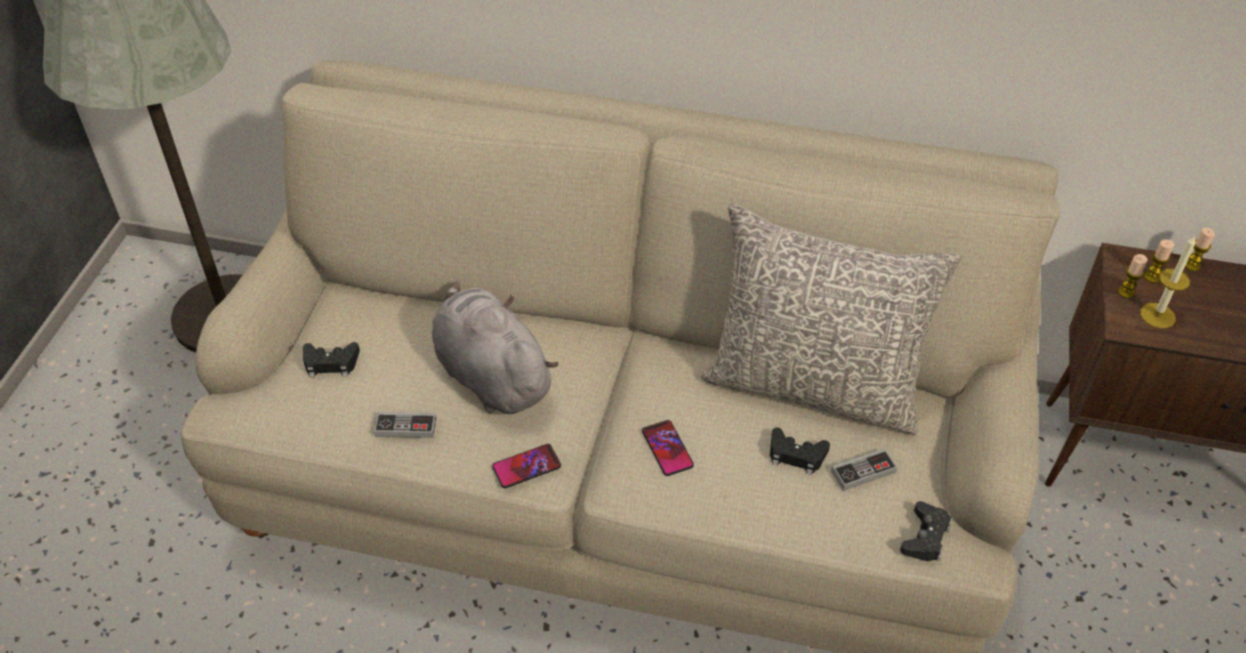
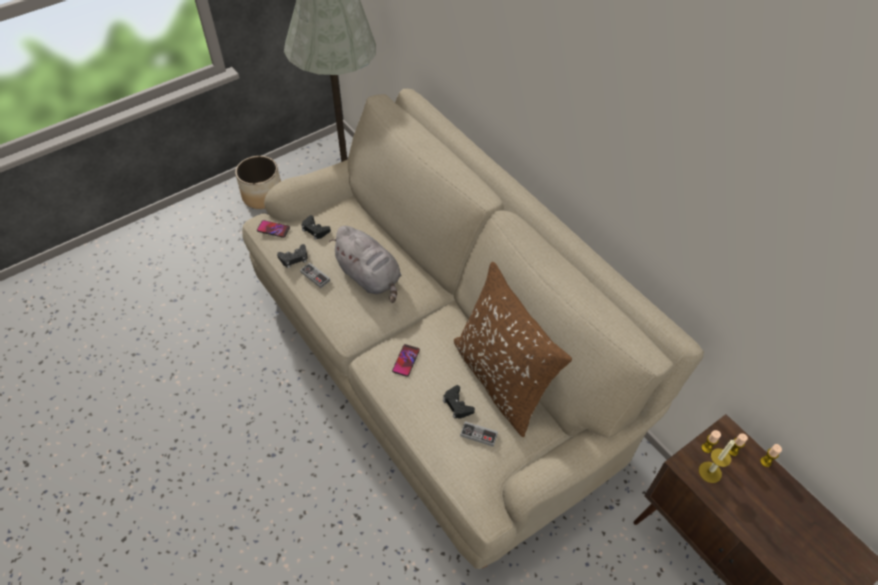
camera: 40 degrees right, 5 degrees up
(85, 412) = (263, 195): none -> planter
(490, 375) = (370, 277): grey plush toy -> grey plush toy turned 135 degrees clockwise
(526, 467) = (344, 326): phone -> phone (273, 229)
(813, 385) = (502, 379): grey pillow -> brown pillow
(925, 537) = (474, 485): black game controller -> black game controller (294, 258)

